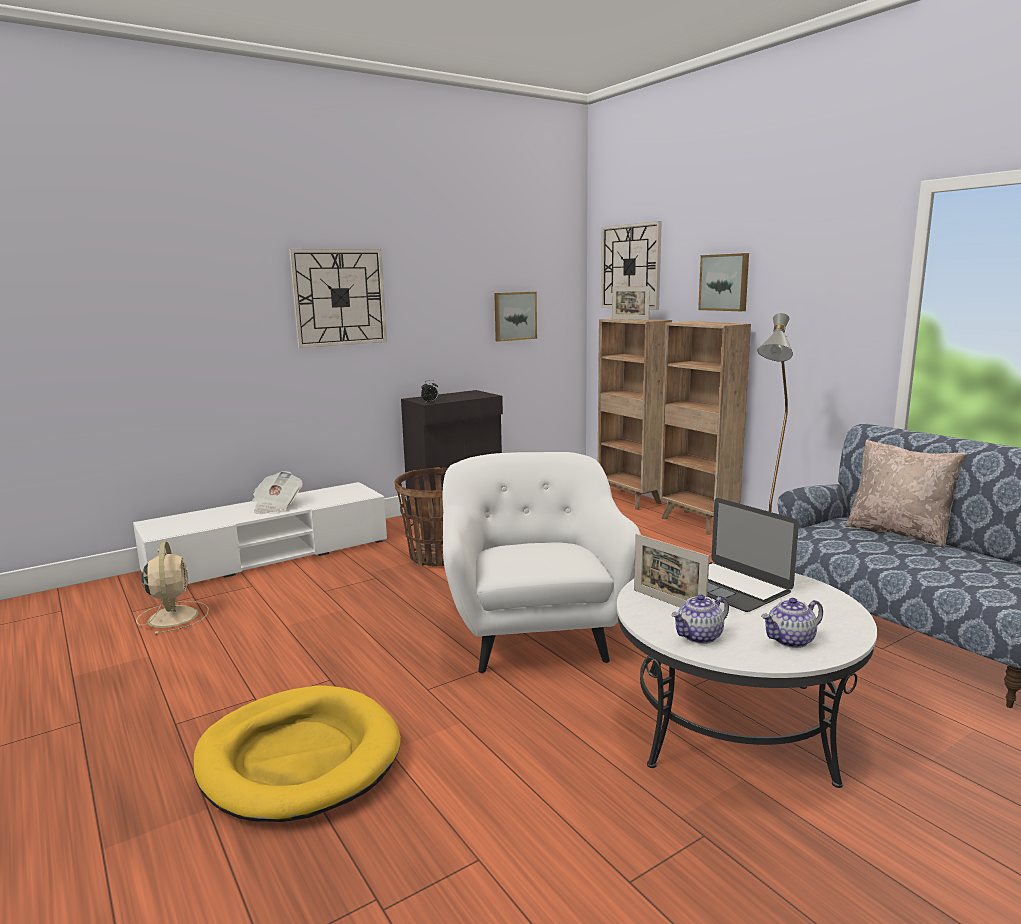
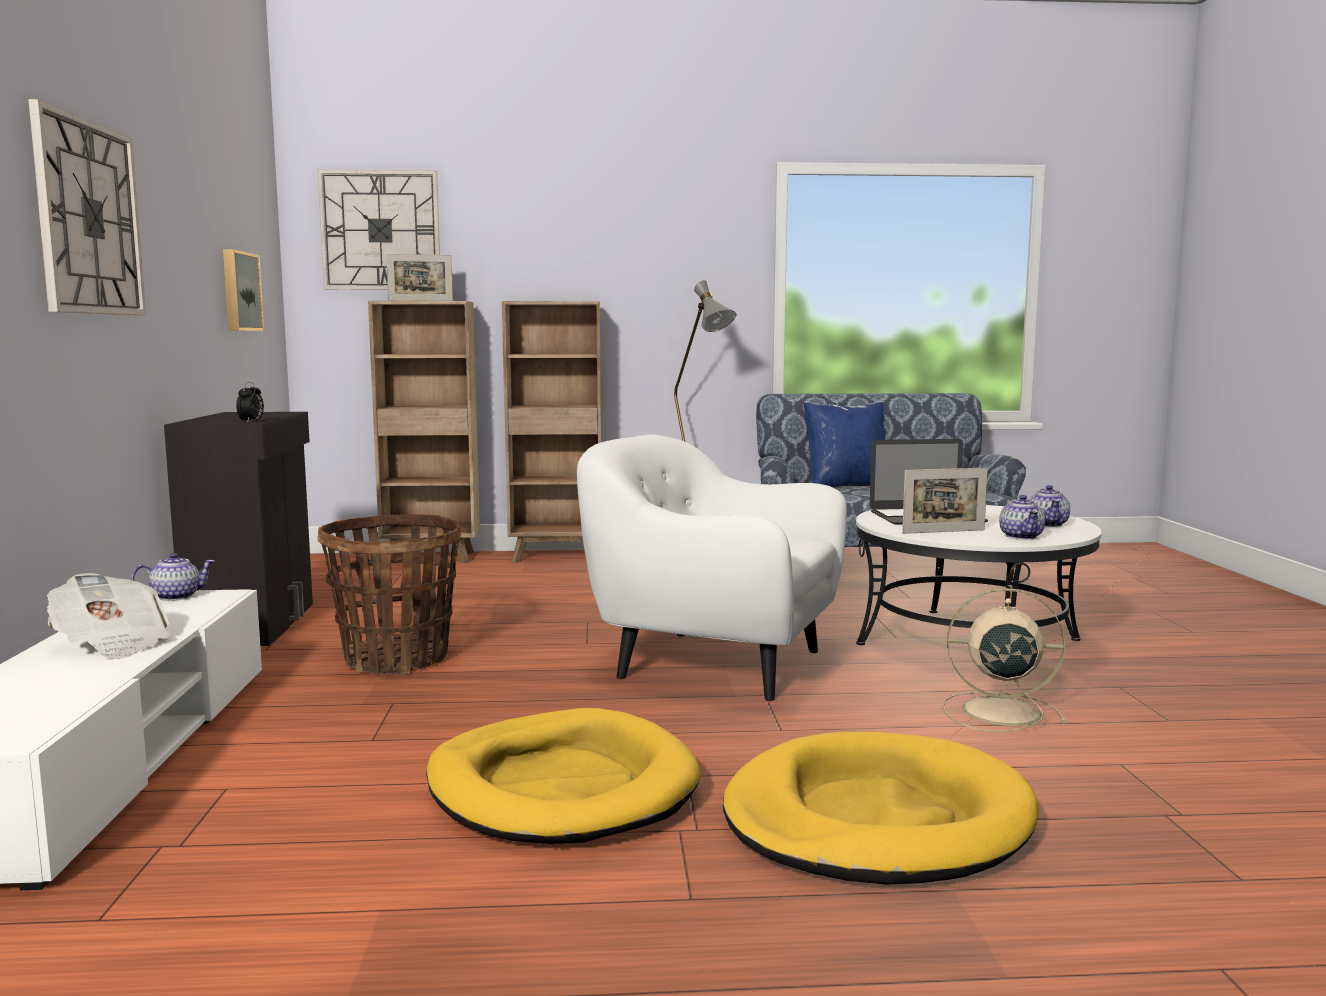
camera: 60 degrees left, 5 degrees down
(173, 616) = (225, 873): beige fan -> beige fan (997, 712)
(294, 651) = (562, 787): none -> yellow dog bed
(356, 490) = (176, 596): none -> teapot
(725, 282) = (551, 254): picture -> none
(899, 533) = (846, 485): beige pillow -> blue pillow

